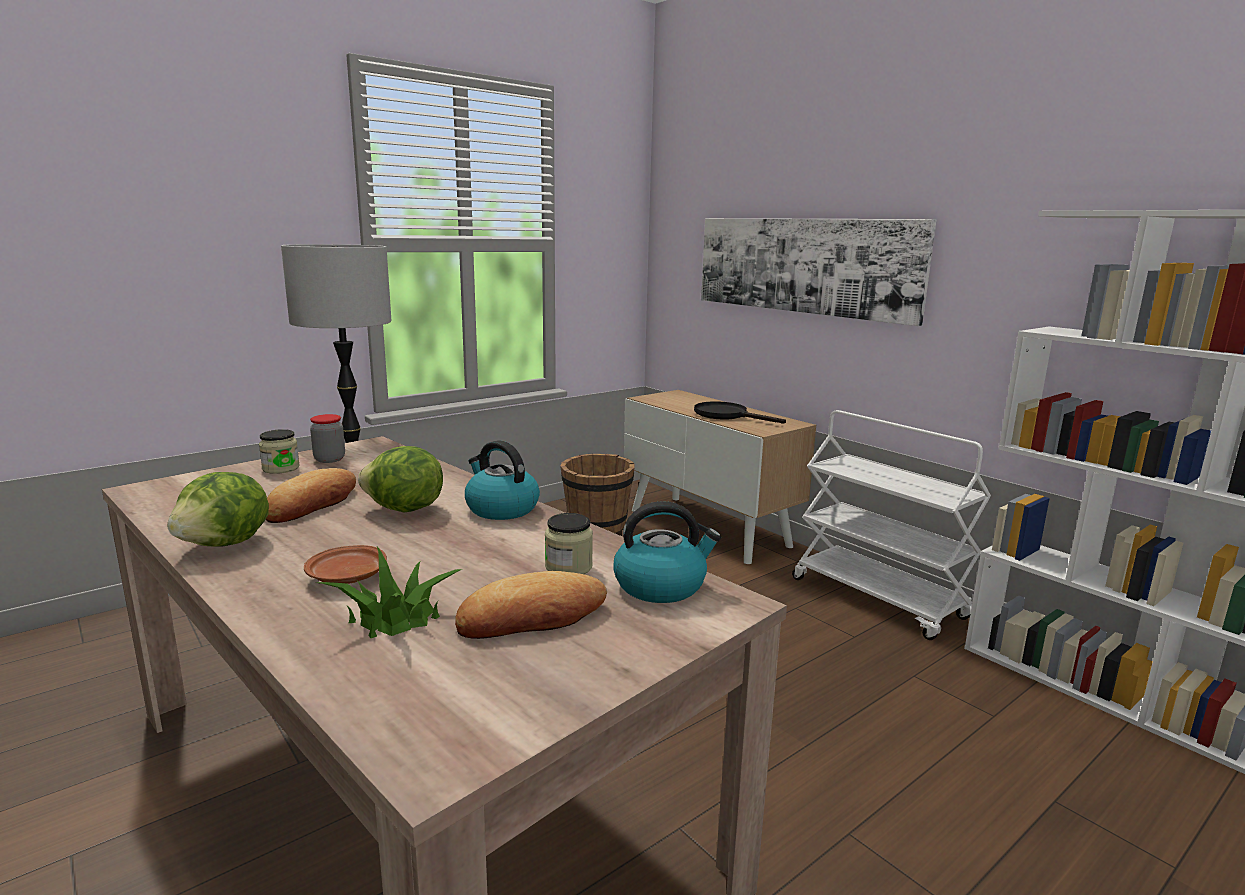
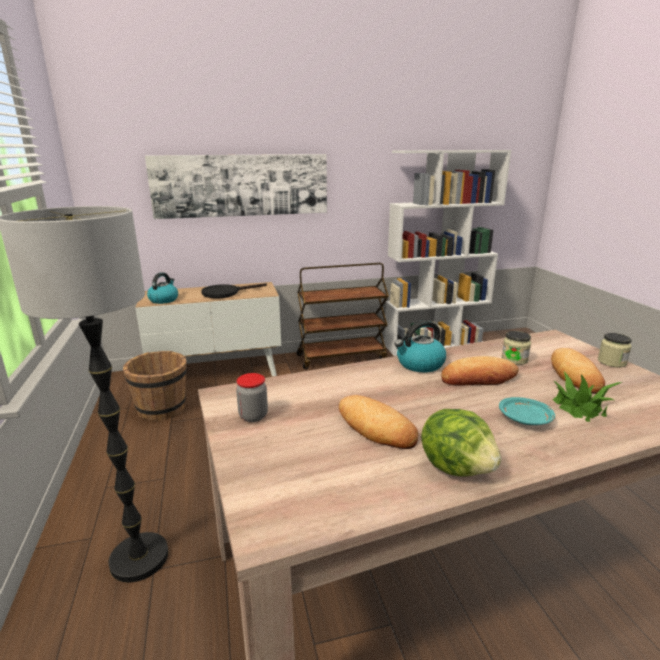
camera: 65 degrees left, 5 degrees up
(281, 468) = (261, 441): jar -> jar (611, 362)
(347, 577) = (525, 419): brown plate -> turquoise plate
(404, 510) = (408, 393): lettuce -> none
(472, 544) = (478, 378): none -> bread
(661, 585) = (537, 345): kettle -> kettle (164, 300)
(879, 599) = (341, 357): white cart -> brown cart

